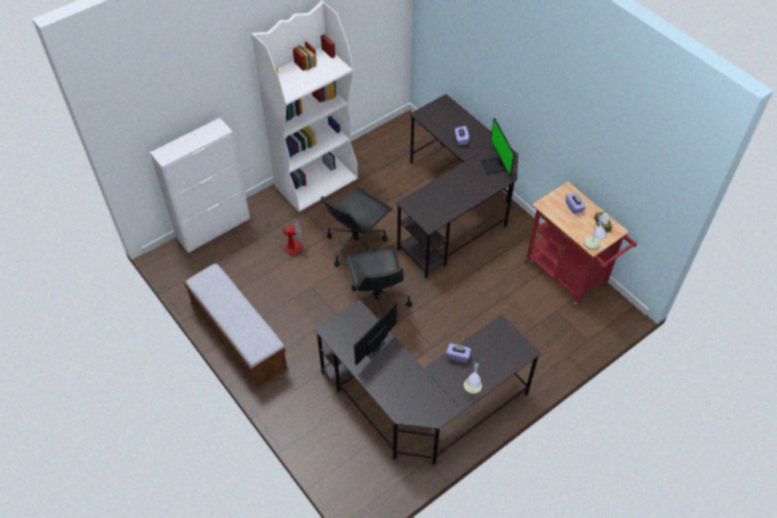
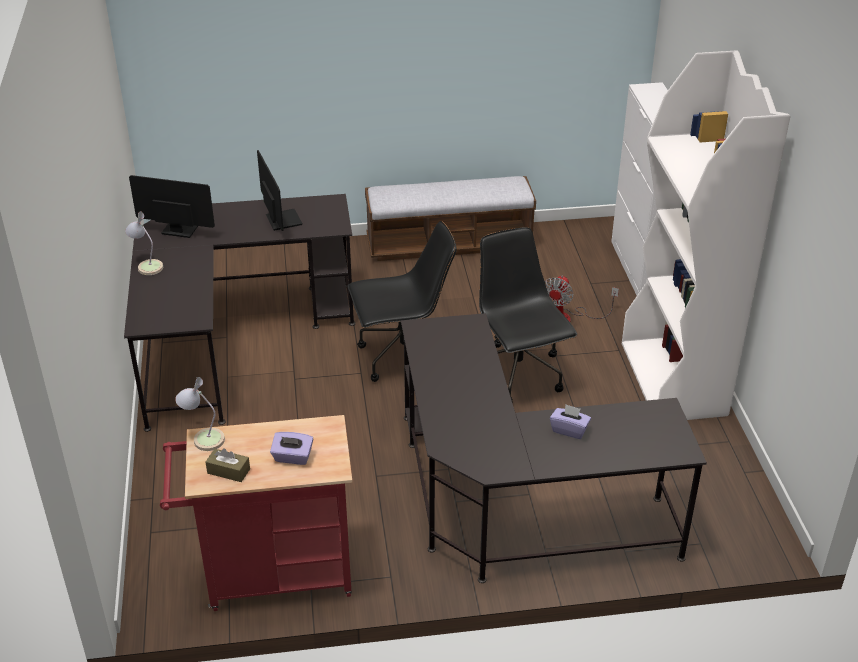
camera: 120 degrees right, 15 degrees down
(377, 304) = (403, 358): black office chair -> black office chair turned 150 degrees clockwise
(458, 356) = (198, 272): purple tissue box -> none
(494, 166) = (478, 441): monitor -> monitor (180, 229)

